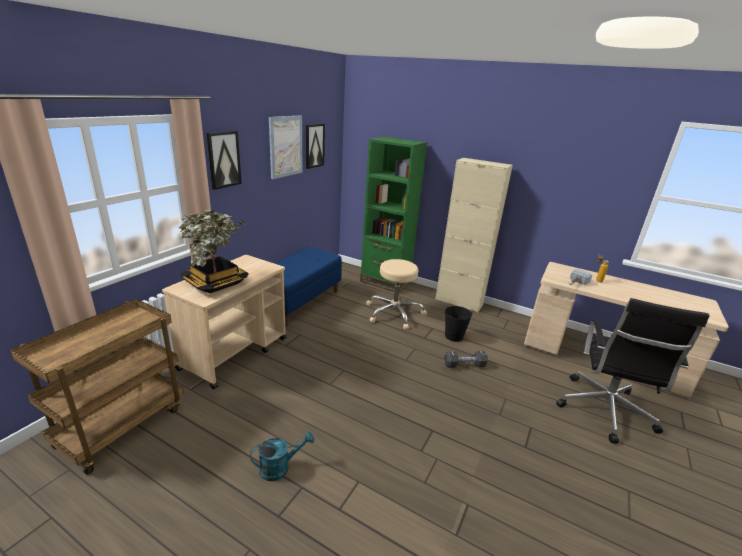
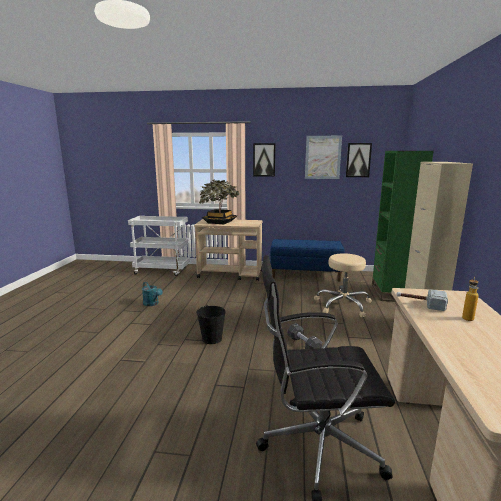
camera: 70 degrees right, 10 degrees down
(122, 425) = (162, 271): brown cart -> white cart
(454, 336) = (345, 335): black bucket -> black bucket (212, 339)

